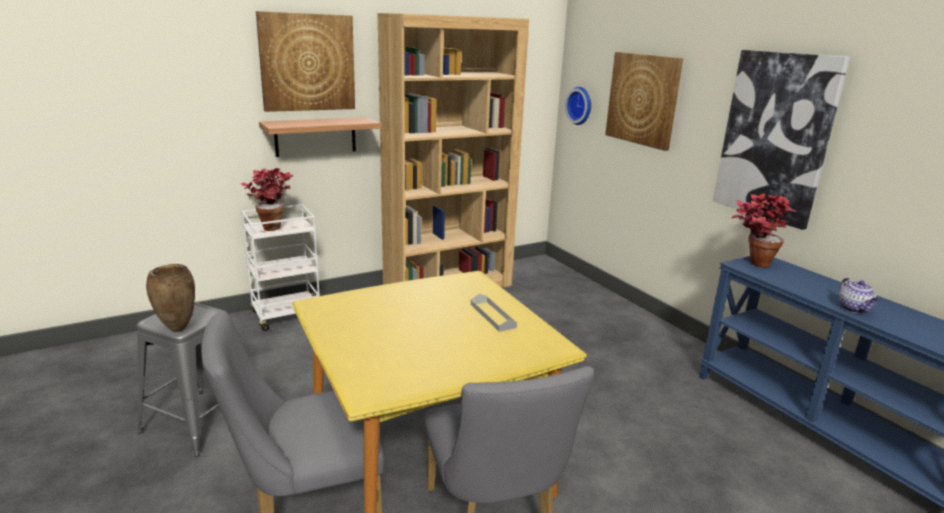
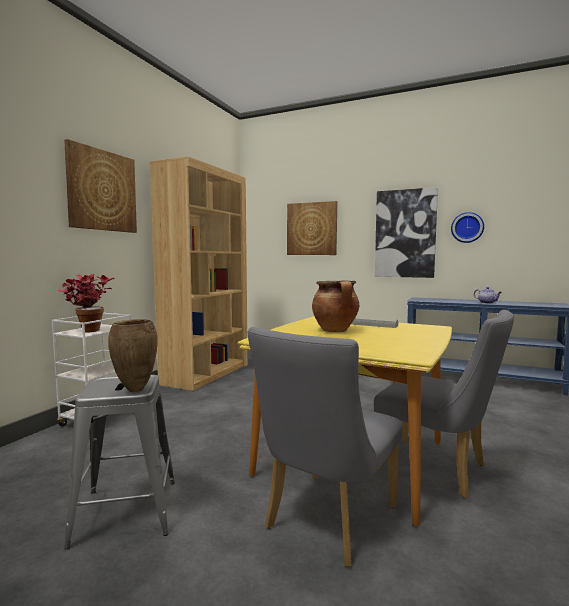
camera: 35 degrees left, 15 degrees down
(315, 136) = (108, 253): shelf -> none
(418, 314) = (336, 331): none -> cooking pot
(581, 105) = (261, 241): wall clock -> wall clock (467, 227)
(751, 263) = (418, 299): potted plant -> none

